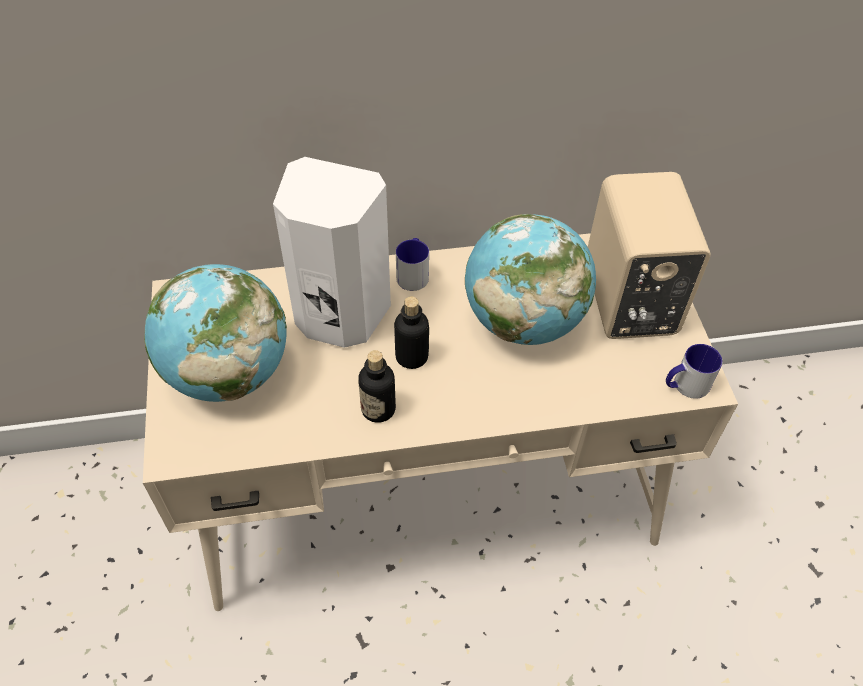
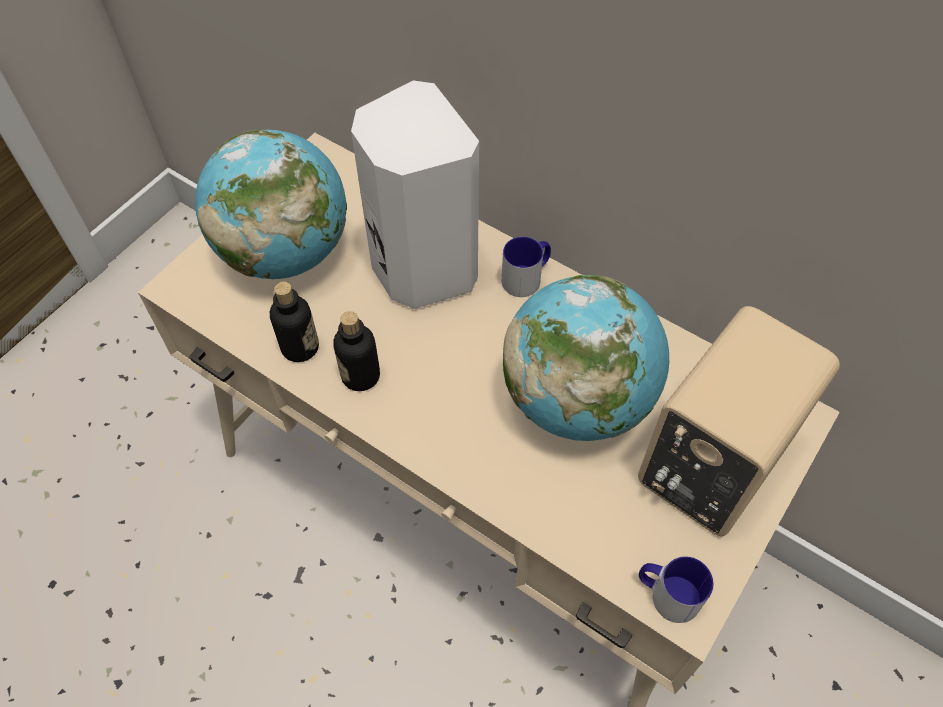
camera: 45 degrees right, 5 degrees up
(411, 357) = (439, 352): bottle -> bottle (300, 347)

